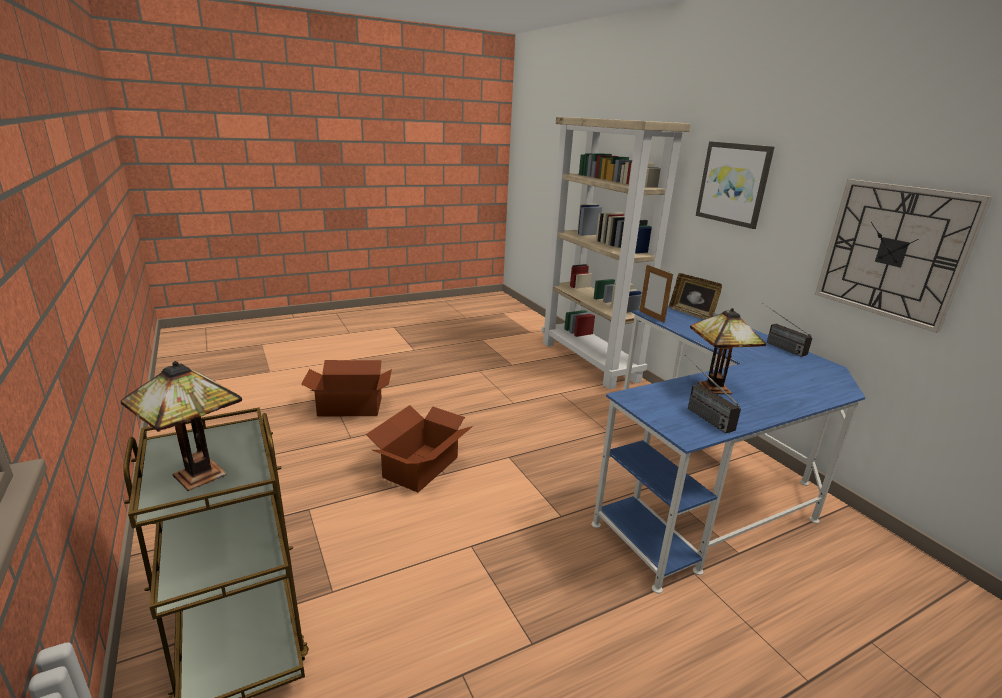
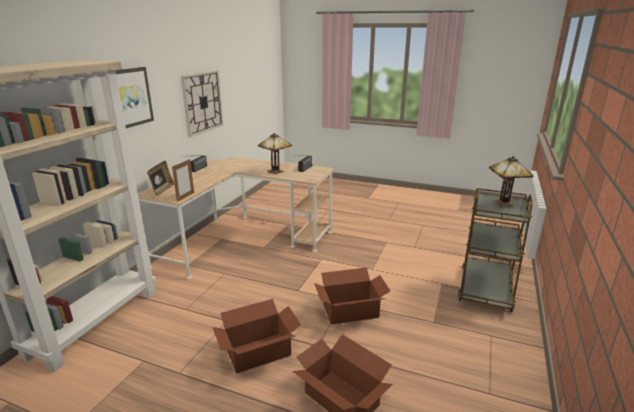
camera: 130 degrees left, 0 degrees up
(449, 400) = (259, 353): none -> cardboard box
(704, 478) = (241, 239): blue desk -> beige desk

